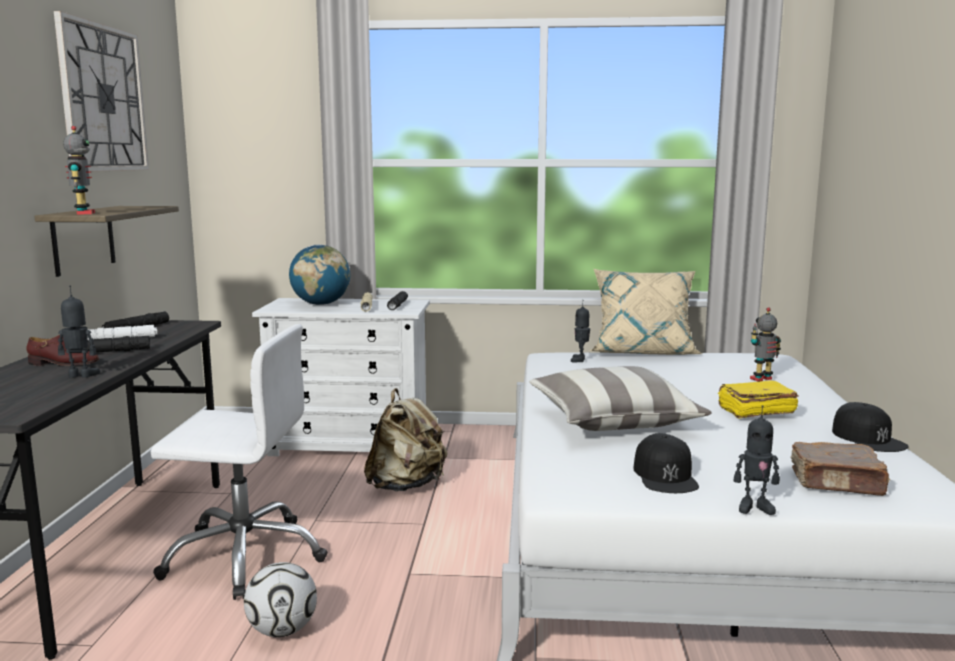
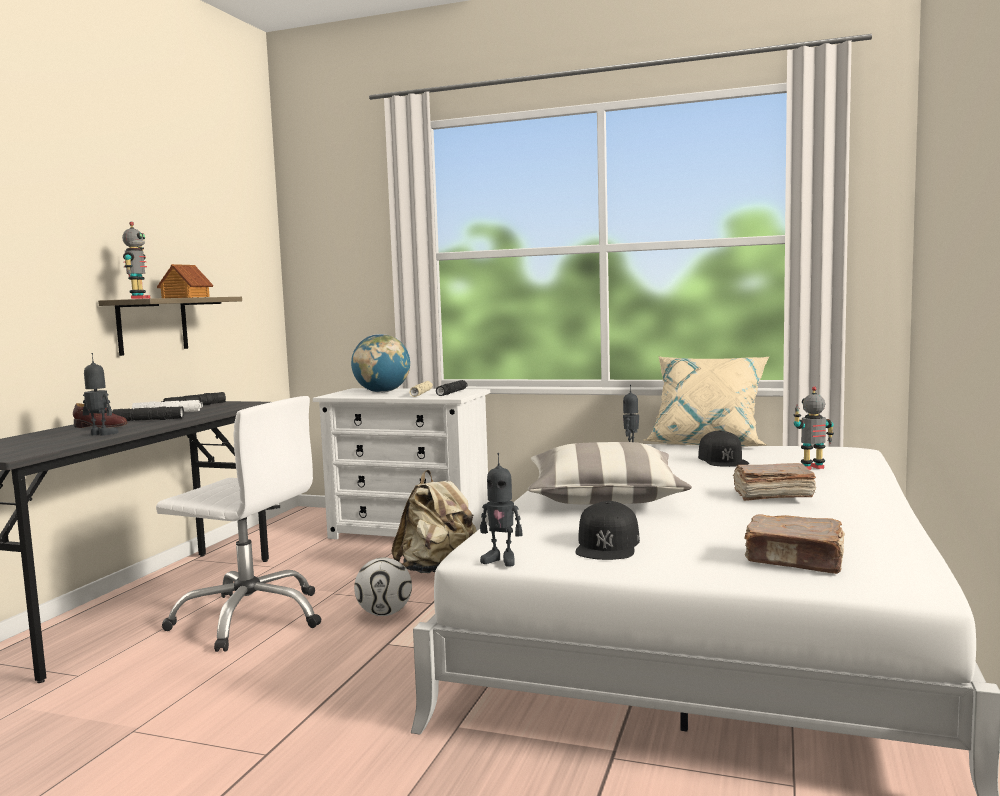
camera: 15 degrees right, 5 degrees down
(103, 98) = (181, 203): wall clock -> none
(120, 208) = (185, 297): none -> toy house
(282, 630) = (240, 680): football -> football (385, 613)
(754, 507) = (674, 576): toy robot -> toy robot (501, 560)
(755, 411) = (772, 495): yellow book -> brown book
(868, 438) = (883, 524): black cap -> black cap (723, 459)

